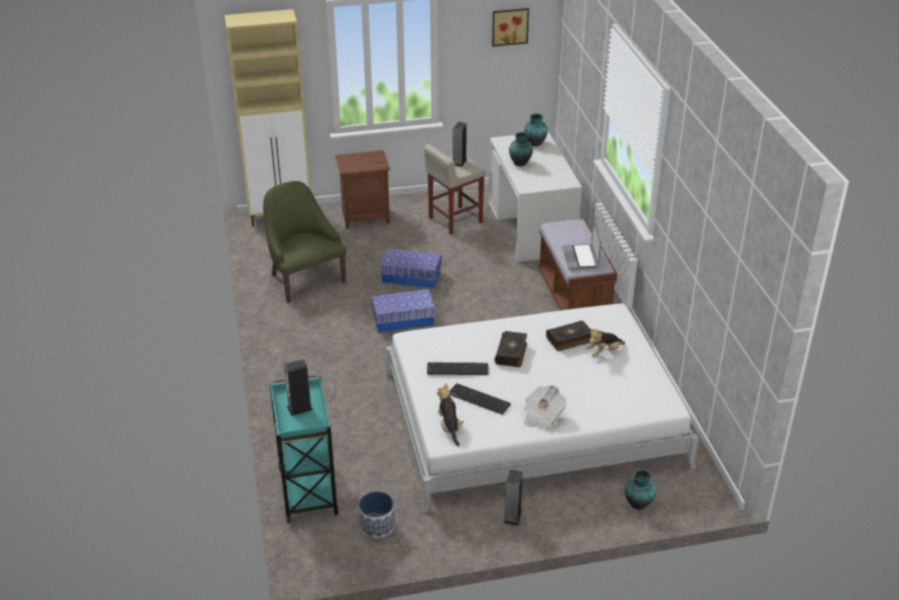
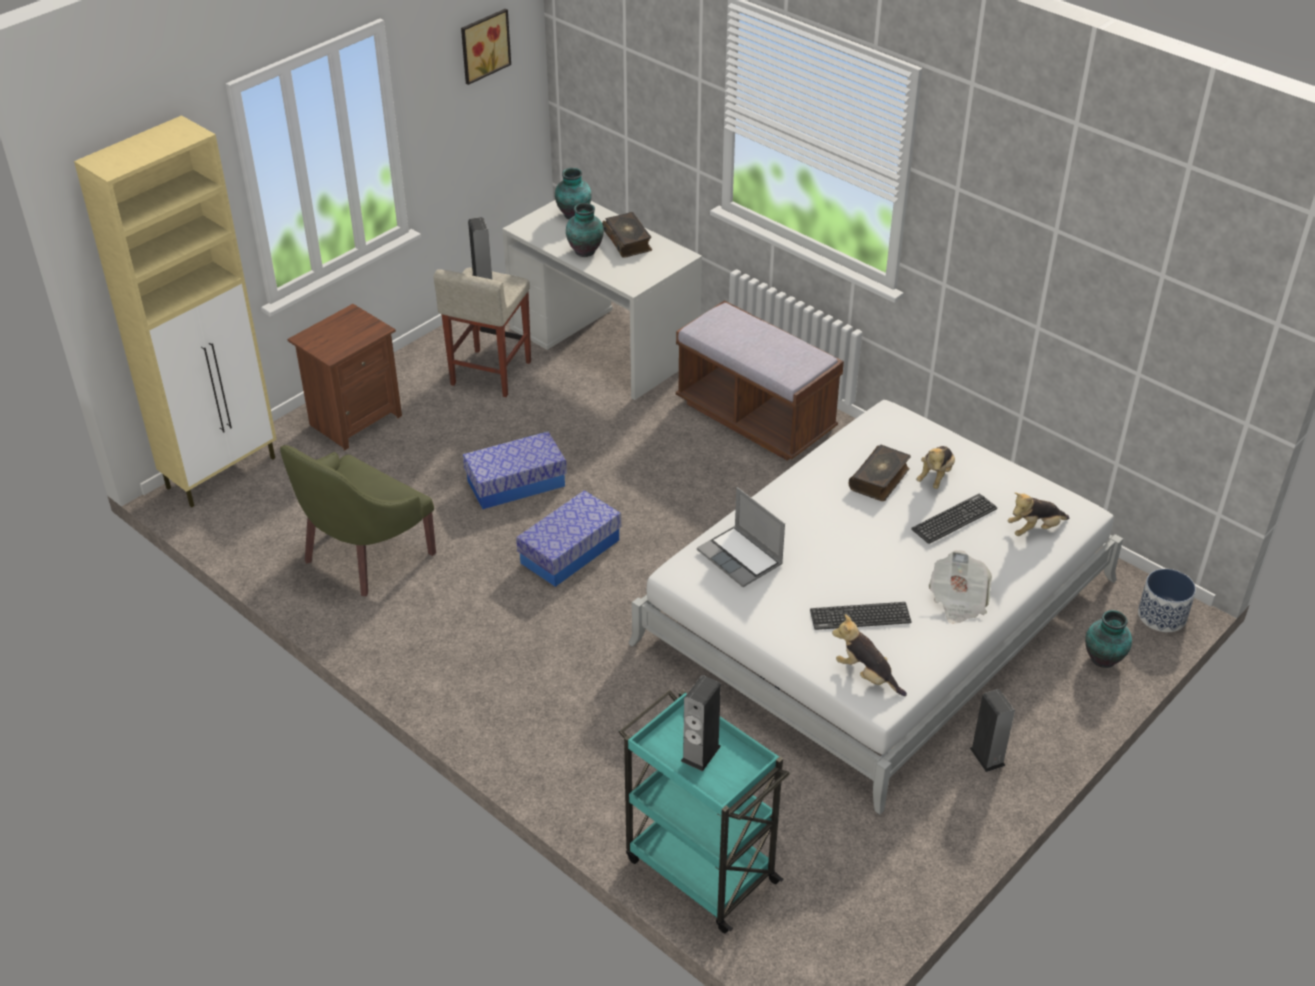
camera: 35 degrees left, 5 degrees up
(304, 279) = (363, 555): green armchair -> green armchair turned 75 degrees counterclockwise
(377, 526) = (844, 866): planter -> planter (1162, 616)
(457, 369) = (790, 588): keyboard -> keyboard (954, 519)
(511, 353) = (833, 532): book -> book (628, 241)
(581, 258) = (784, 358): laptop -> laptop (741, 558)
(629, 401) = (1034, 529): none -> plush toy

